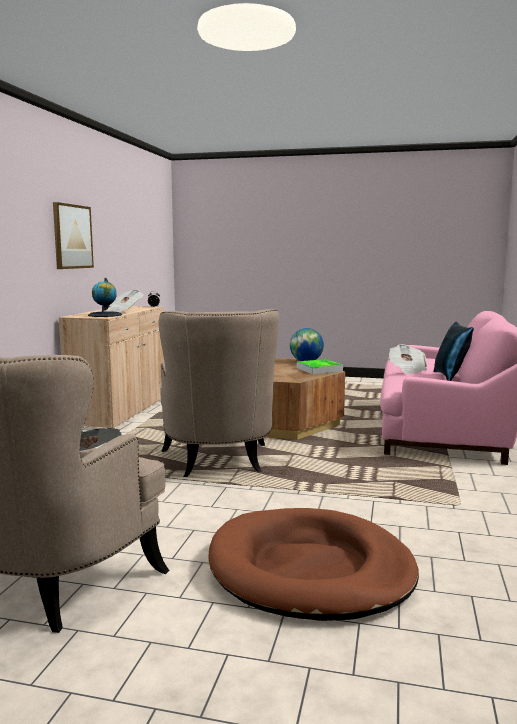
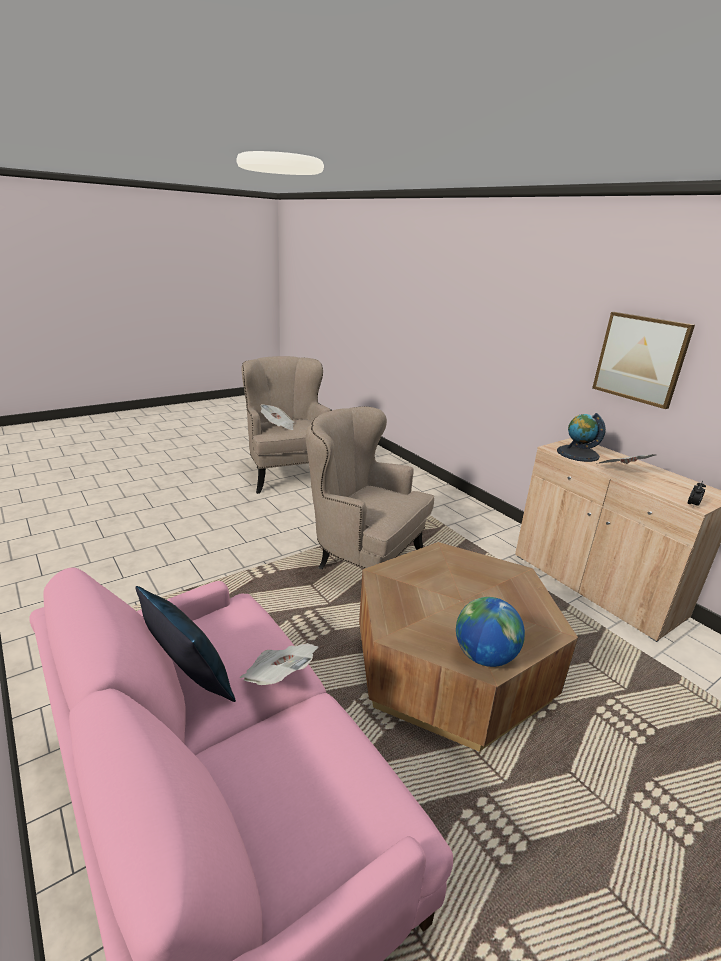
camera: 130 degrees right, 15 degrees up
(310, 570) = (195, 517): brown dog bed -> none
(319, 369) = (412, 627): tray -> none

